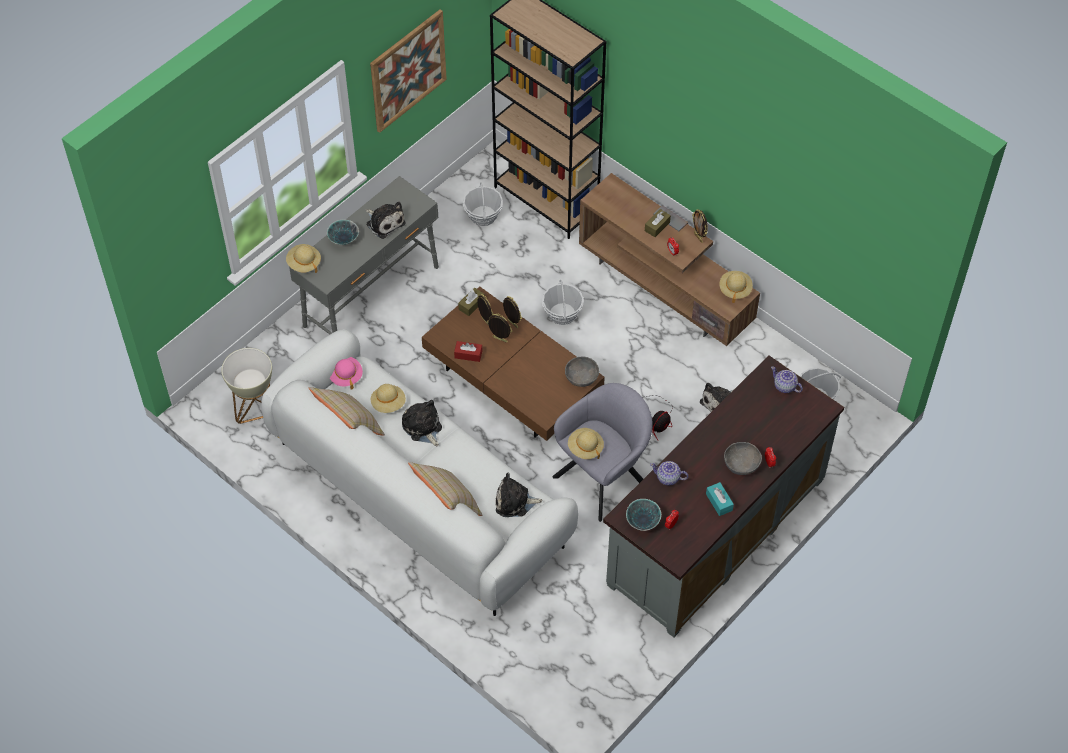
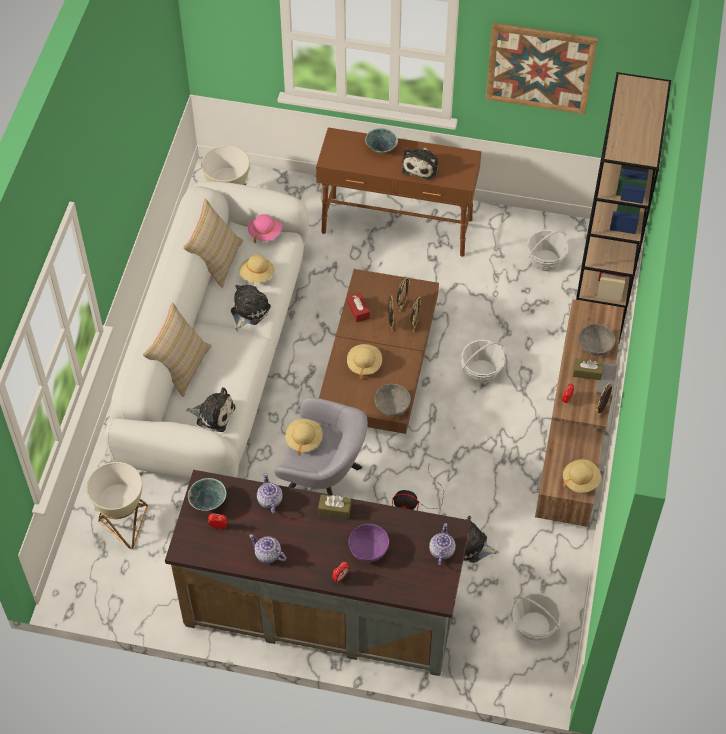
camera: 60 degrees right, 0 degrees up
(304, 263) = (337, 135): beige hat -> beige hat (364, 364)
(372, 297) = (397, 227): grey console table -> brown console table
(471, 305) = (413, 287): brown tissue box -> brown tissue box (334, 510)
(515, 502) = (213, 414): plush toy -> plush toy turned 135 degrees clockwise
(543, 640) = (124, 523): none -> planter
(719, 502) = (268, 554): turquoise tissue box -> teapot
(741, 465) = (323, 554): grey bowl -> grey bowl (595, 347)
(755, 433) = (368, 549): none -> purple bowl

